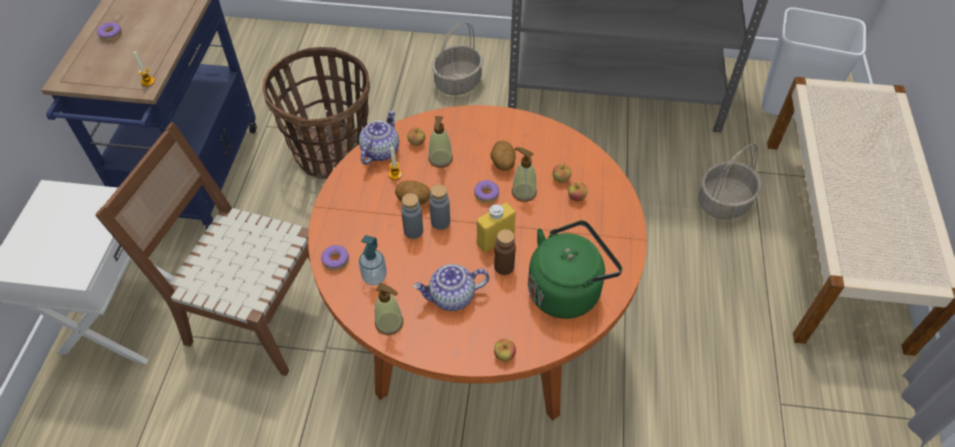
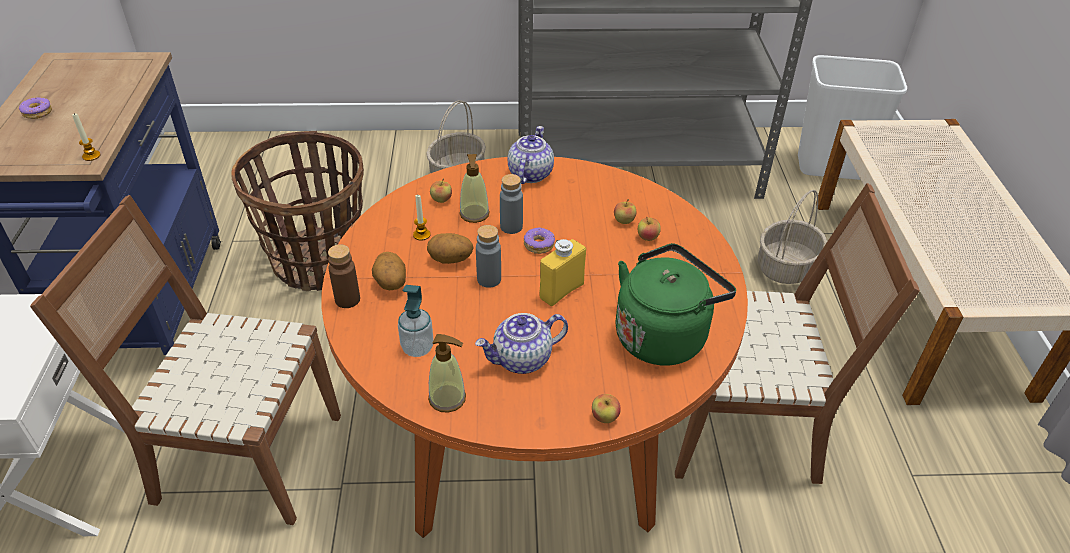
camera: 10 degrees left, 10 degrees down
(336, 261) = (363, 335): donut -> none
(380, 151) = (398, 212): teapot -> teapot (529, 173)
(413, 231) = (457, 292): grey bottle -> grey bottle (511, 227)
(502, 164) = (550, 212): potato -> potato (390, 283)
(504, 266) = (579, 319): brown bottle -> brown bottle (347, 299)
(523, 192) = (583, 238): soap dispenser -> none
(652, 344) = (746, 428): none -> chair

